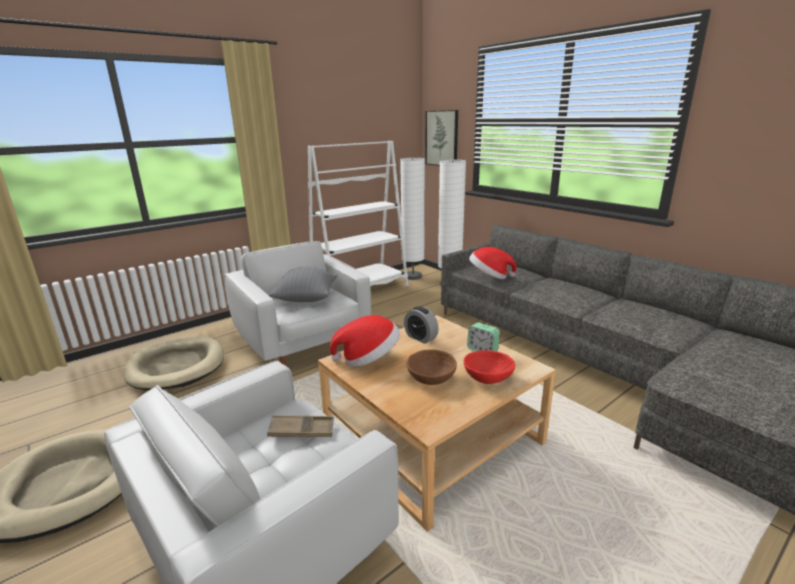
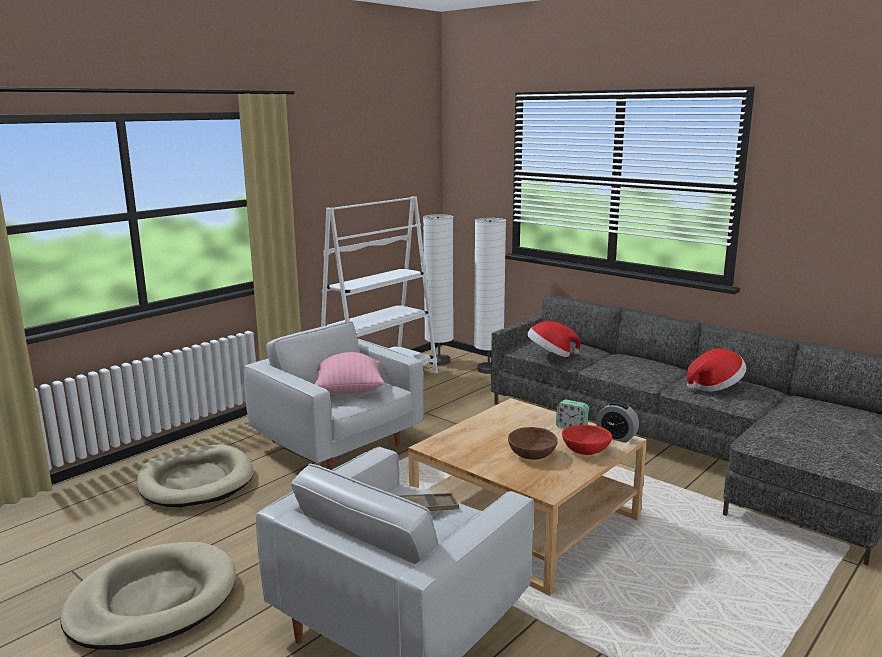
camera: 10 degrees left, 5 degrees down
(306, 300) = (349, 391): grey pillow -> pink pillow
(368, 359) = (461, 443): hat -> hat (715, 387)
(420, 338) = (504, 420): alarm clock -> alarm clock (616, 437)
(442, 138) = (470, 191): picture -> none

